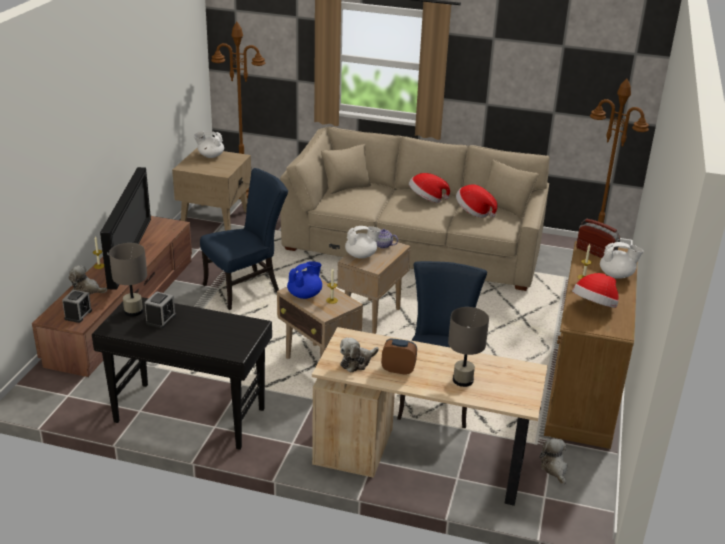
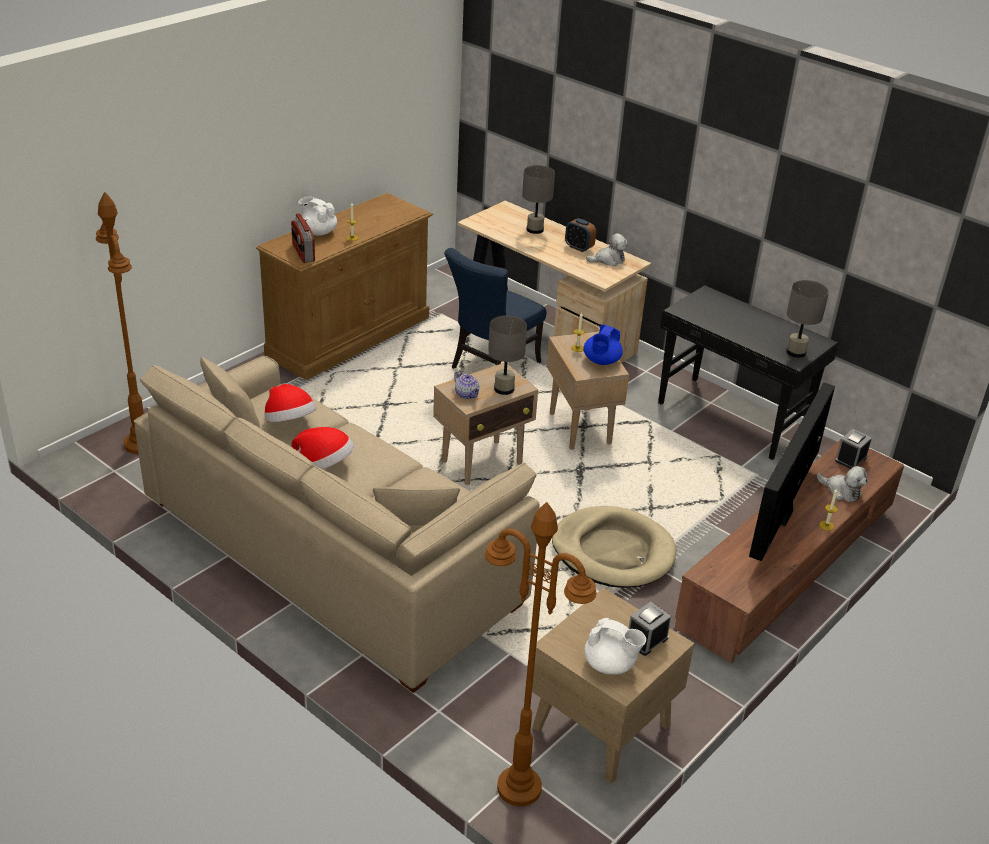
camera: 155 degrees left, 5 degrees up
(161, 319) = (769, 337): alarm clock -> alarm clock (646, 640)
(246, 288) = (613, 551): blue chair -> beige dog bed
(305, 295) = (601, 361): blue teapot -> blue teapot turned 45 degrees counterclockwise
(361, 255) = (504, 388): white teapot -> grey table lamp
(554, 468) = (447, 298): plush toy -> none
(594, 307) = (381, 217): hat -> none

